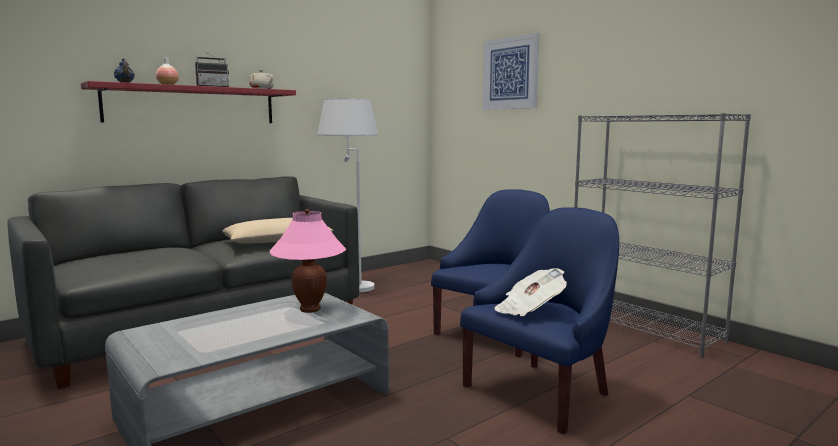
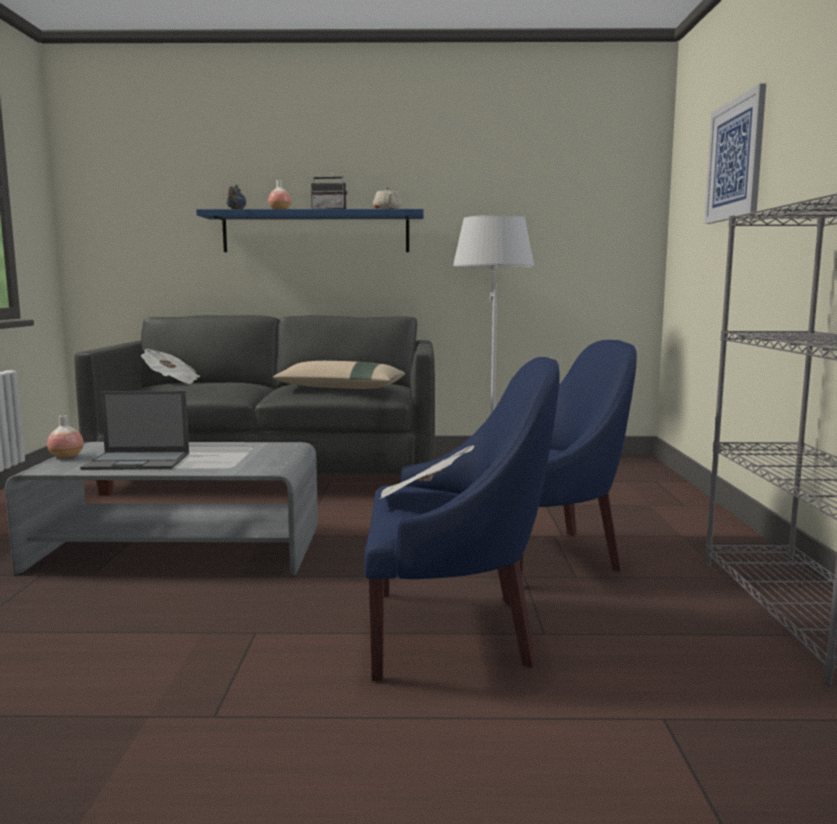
camera: 40 degrees right, 0 degrees up
(98, 256) = (172, 381): none -> newspaper
(149, 349) = (66, 457): none -> vase
(192, 105) = (316, 232): red shelf -> blue shelf
(236, 335) = (139, 461): none -> laptop
(310, 309) = (247, 455): pink table lamp -> none

